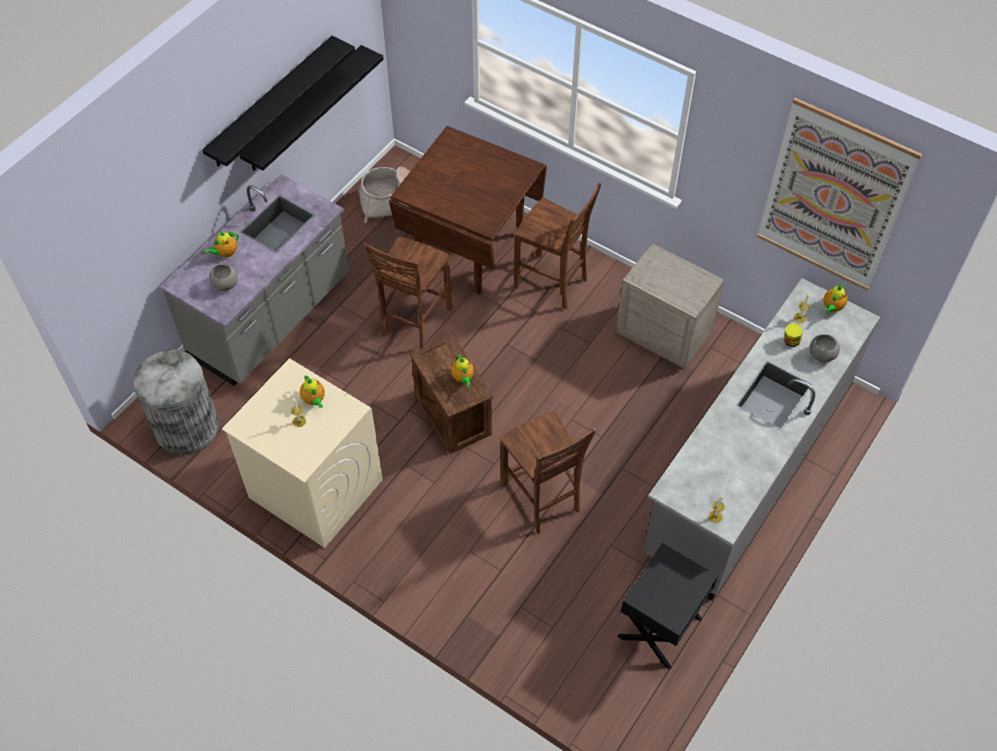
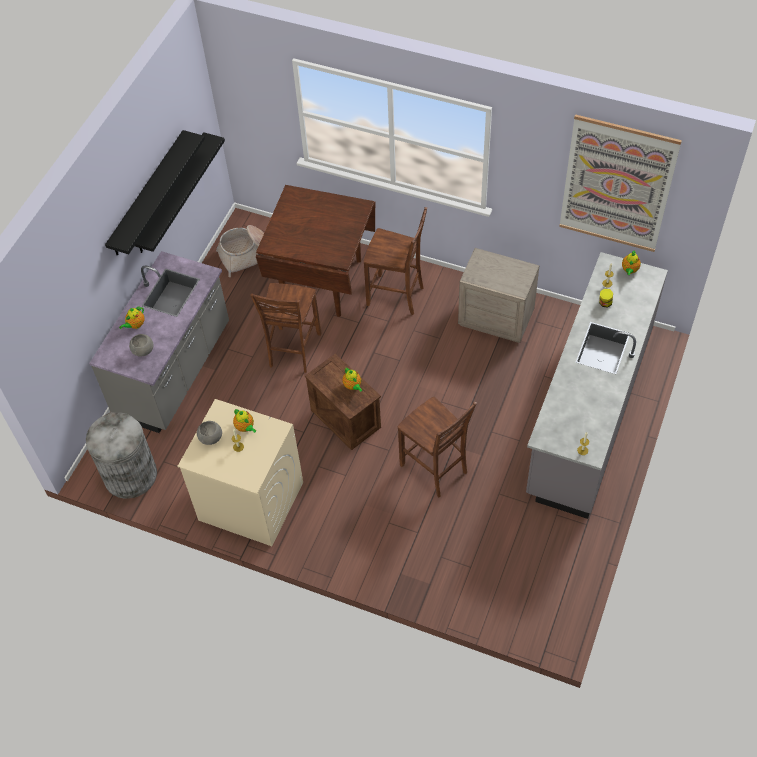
camera: 10 degrees left, 0 degrees up
(660, 628) = (554, 549): black nightstand -> none
(822, 355) = (631, 309): grey bowl -> grey bowl (211, 438)

